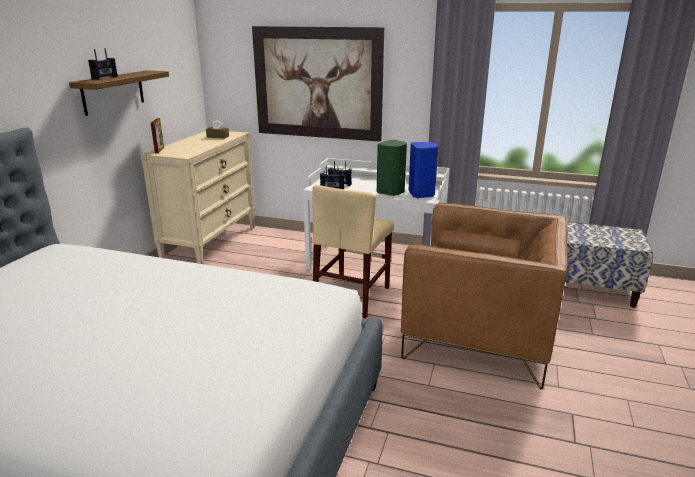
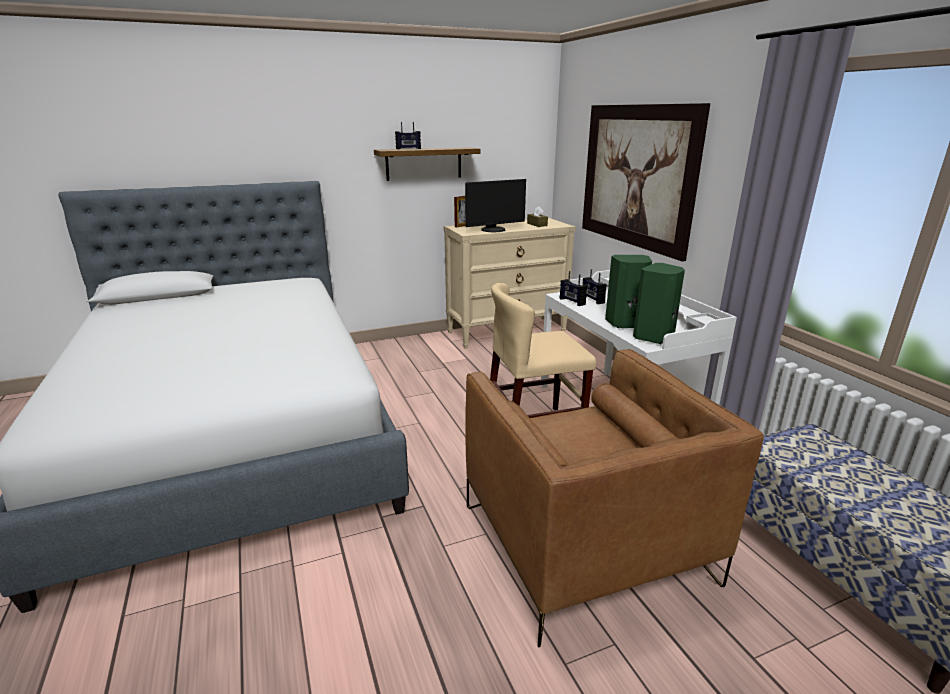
camera: 50 degrees right, 0 degrees up
(199, 148) = (494, 230): none -> monitor
(422, 194) = (654, 337): blue speaker -> green speaker

